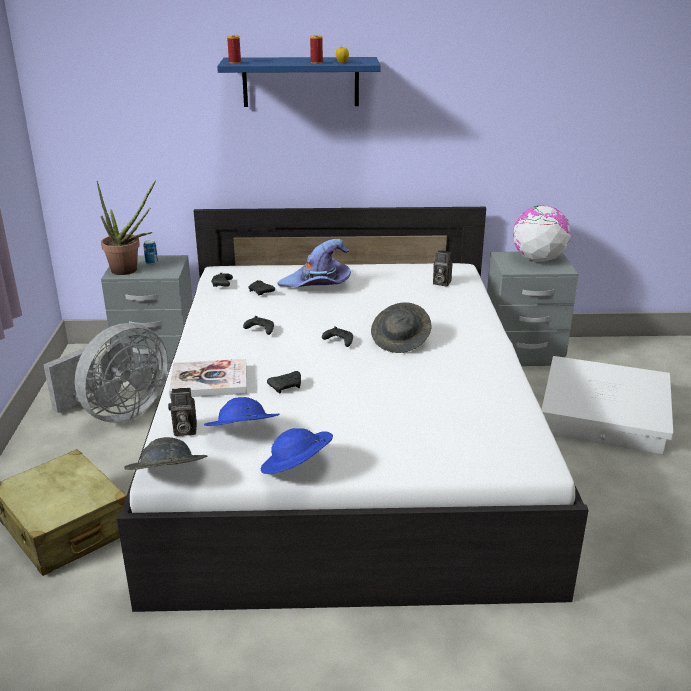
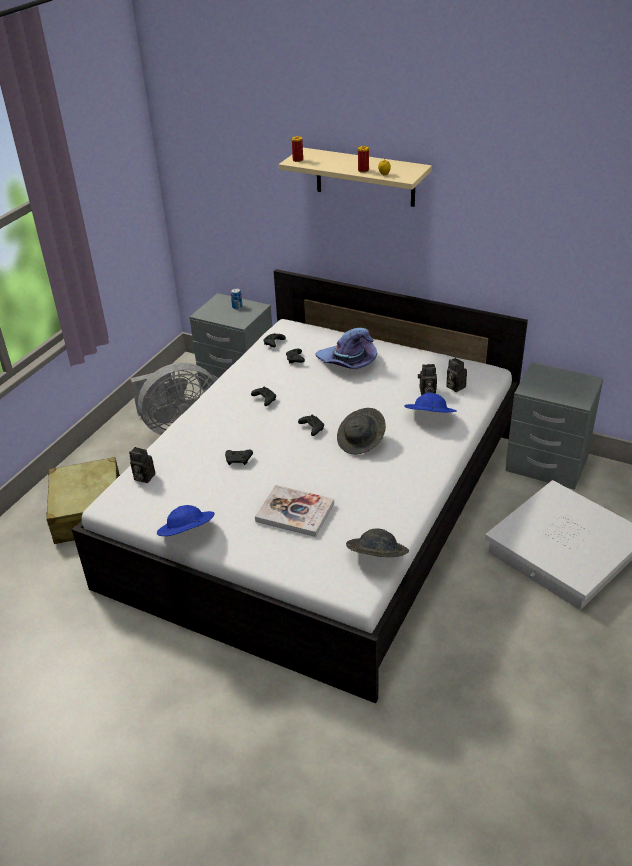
camera: 30 degrees right, 10 degrees up
(129, 270) = (215, 312): potted plant -> none
(167, 478) = (105, 512): grey hat -> grey hat (376, 558)
(209, 381) = (191, 438): book -> book (295, 512)
(242, 435) = (175, 494): blue hat -> blue hat (429, 418)
(300, 82) = (365, 177): blue shelf -> beige shelf
(420, 292) = (426, 392): none -> camera
(538, 259) = (567, 383): globe -> none

